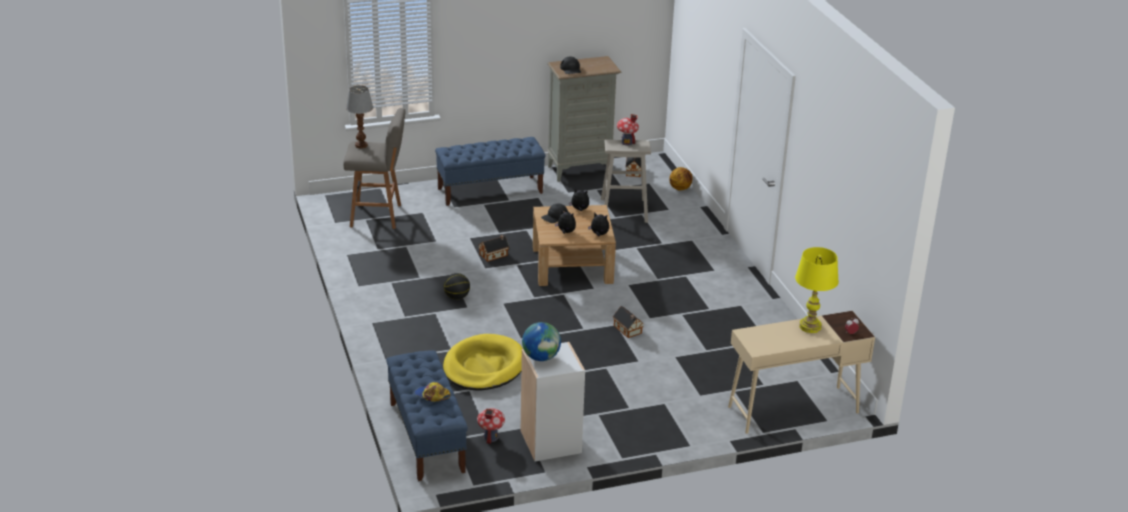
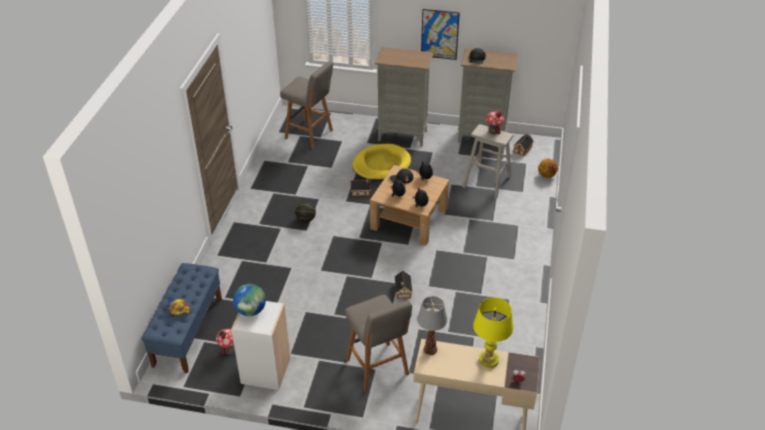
camera: 30 degrees right, 10 degrees up
(361, 145) = (301, 81): table lamp -> table lamp (430, 350)
(484, 367) = (275, 286): yellow dog bed -> yellow dog bed (381, 165)
(490, 190) = (403, 136): blue bench -> grey dresser
(516, 51) = (439, 34): none -> picture
(666, 402) = (378, 369): none -> grey stool

